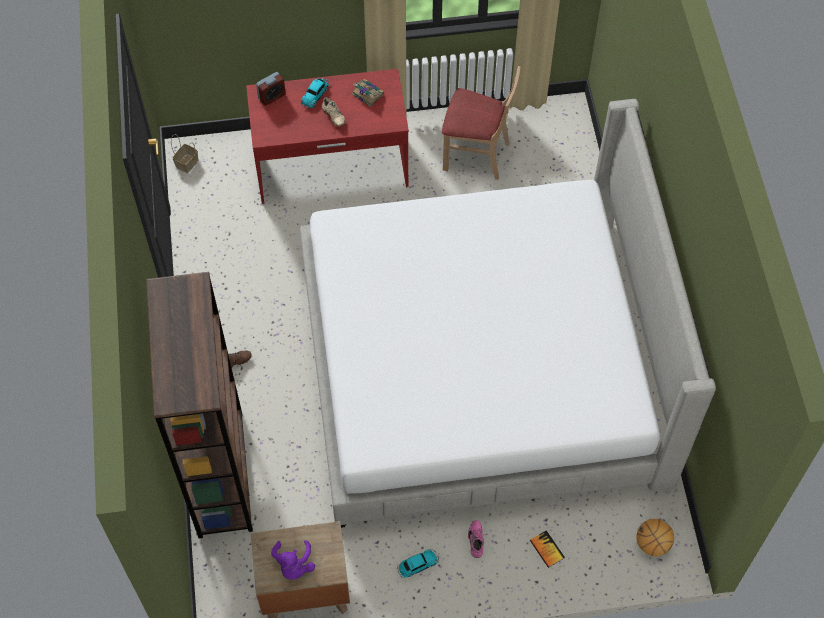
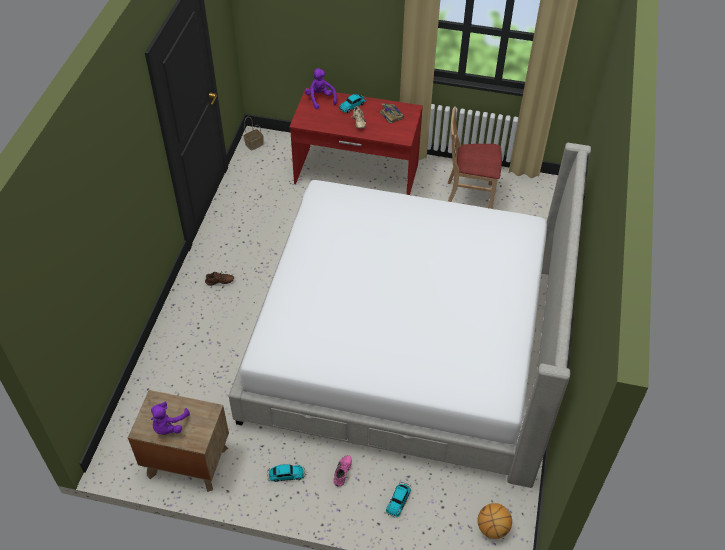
camera: 20 degrees right, 10 degrees down
(220, 474) = (168, 355): brown bookcase -> none
(272, 97) = (320, 99): alarm clock -> purple plush toy
(476, 155) = (469, 196): beige chair -> beige chair turned 150 degrees clockwise
(547, 549) = (398, 500): book -> toy car

